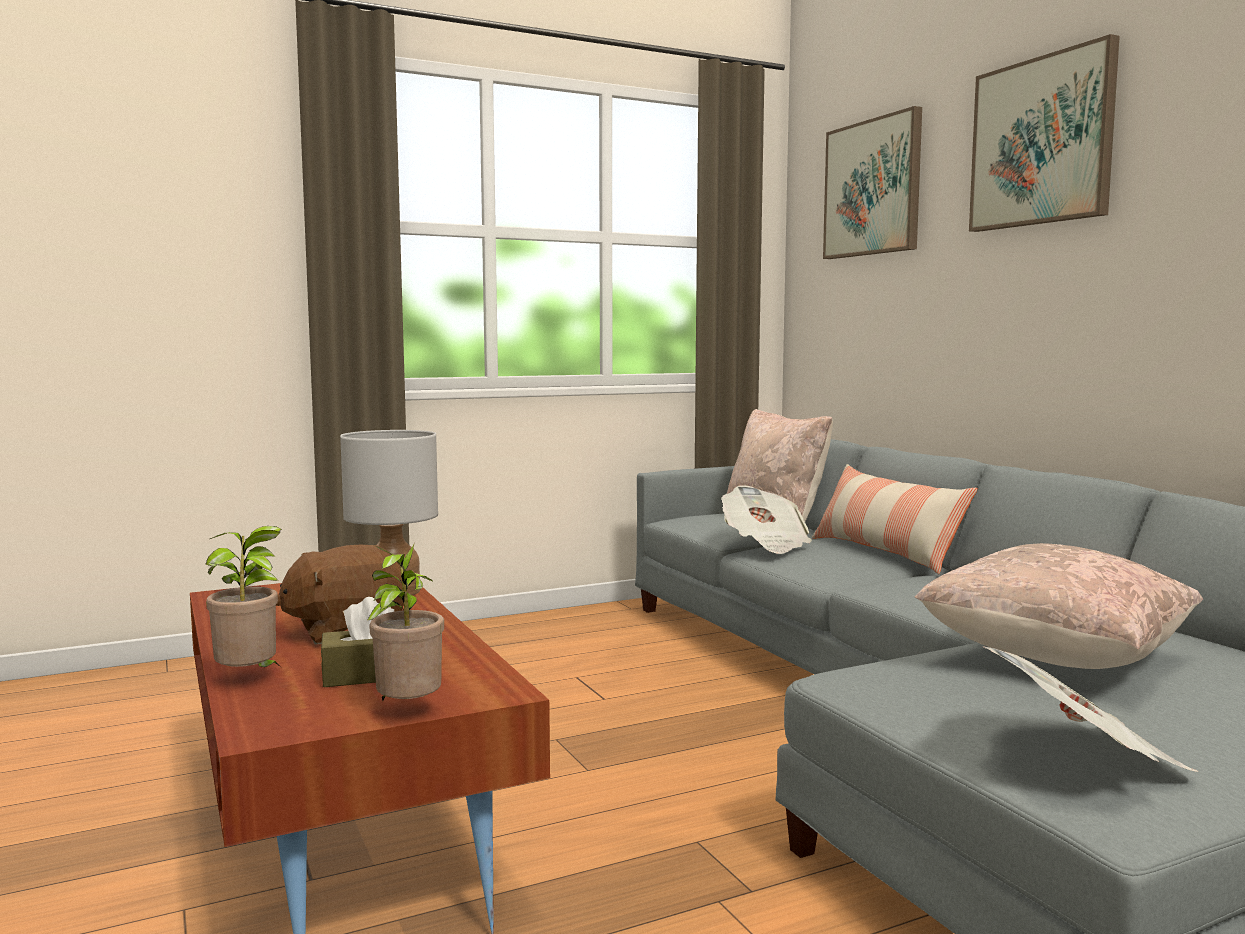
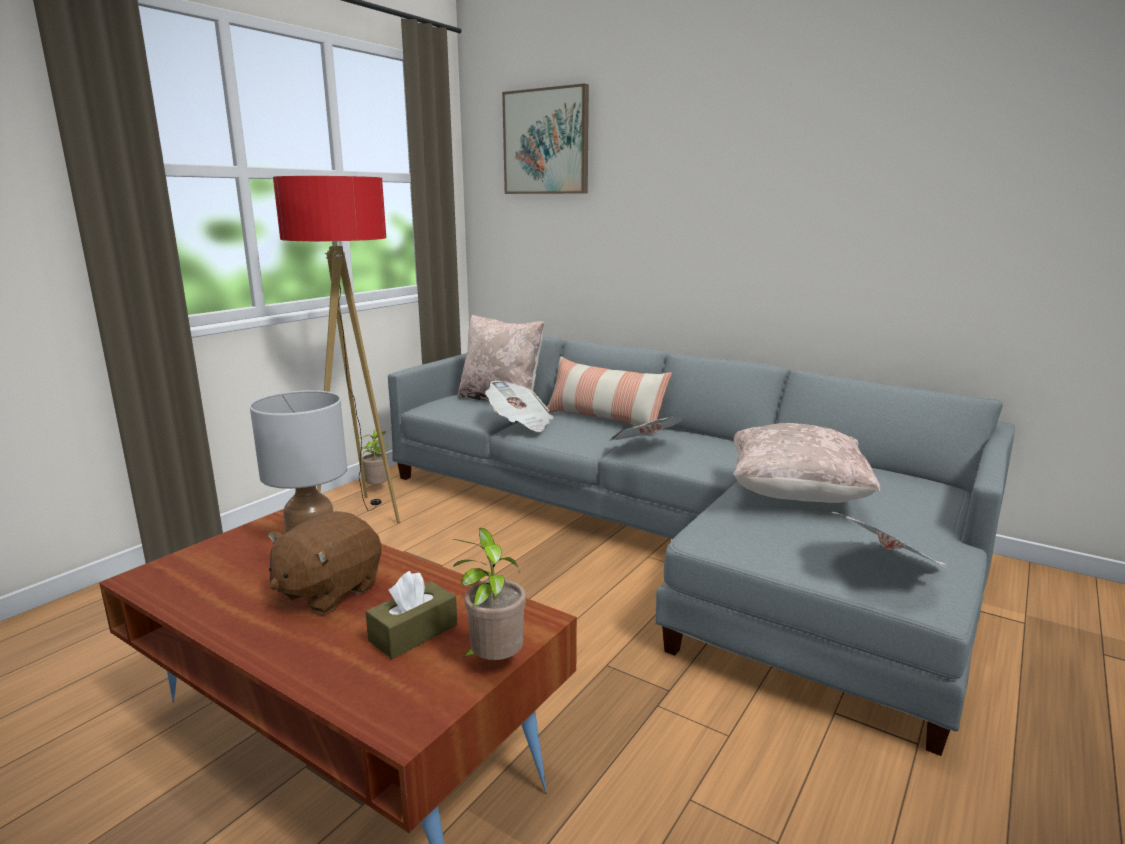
camera: 30 degrees left, 10 degrees up
(251, 679) = (314, 670): potted plant -> potted plant (378, 488)
(565, 636) = (361, 515): none -> floor lamp
(900, 585) = (645, 448): none -> newspaper
(1042, 142) = (689, 126): picture -> none

